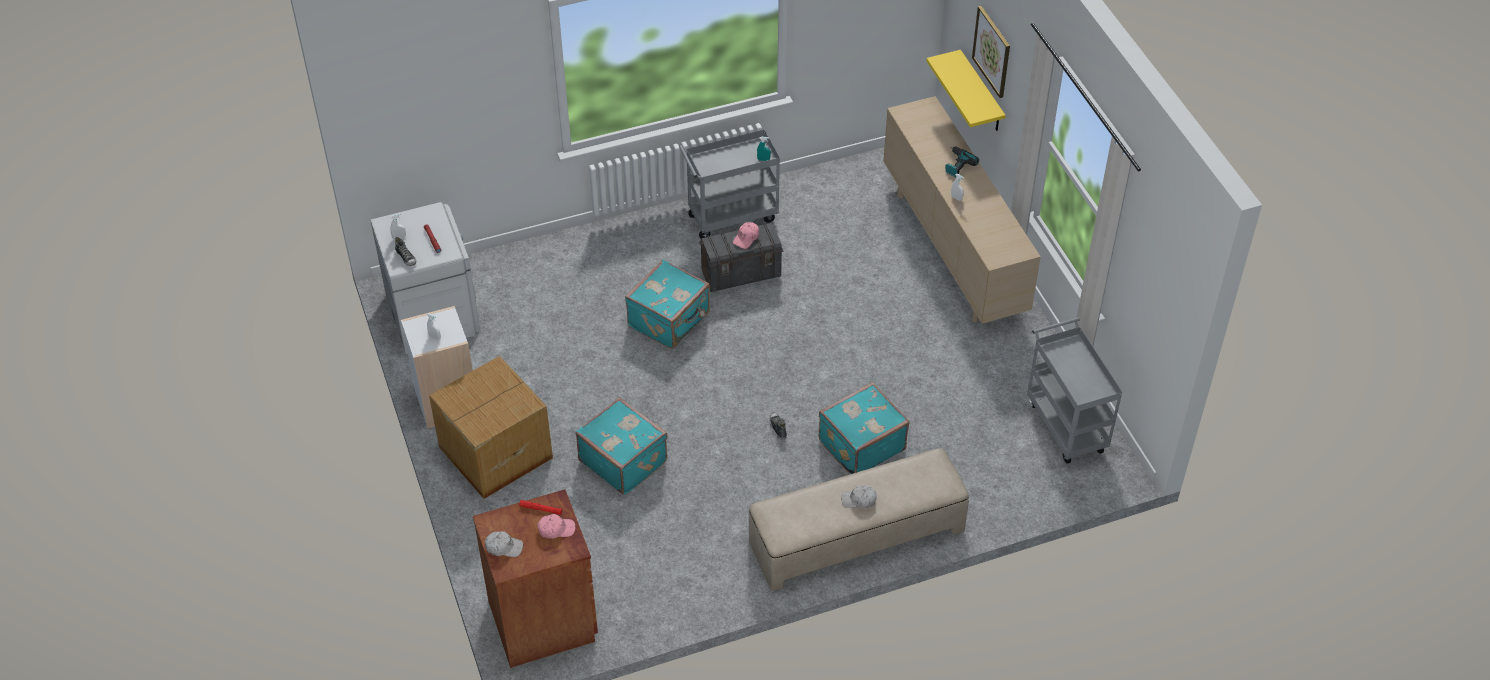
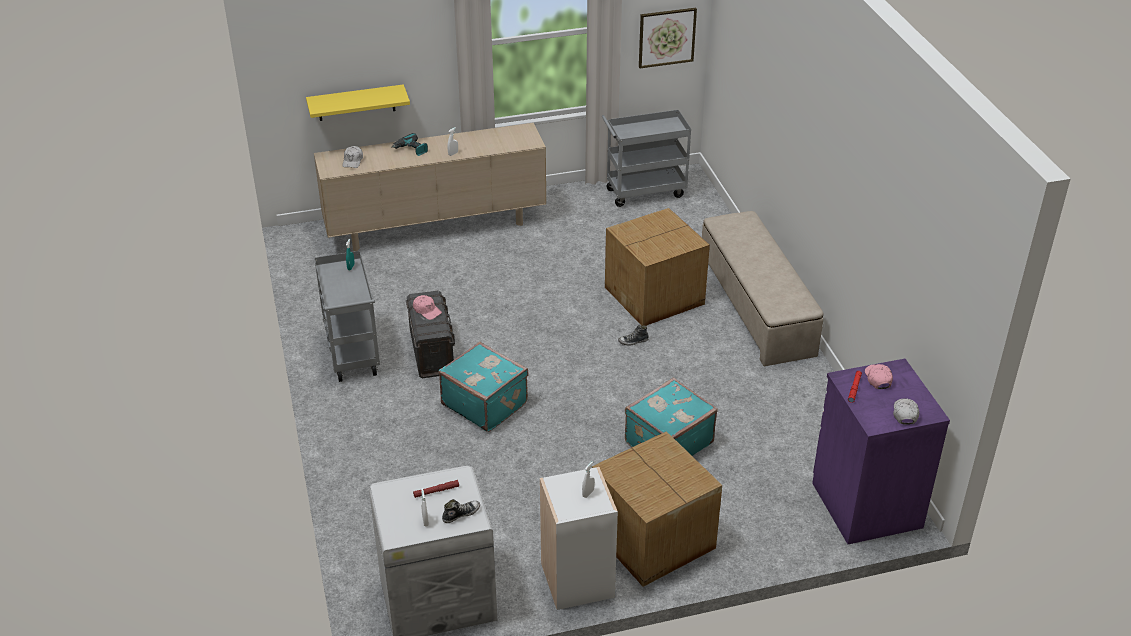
camera: 85 degrees left, 10 degrees down
(542, 620) = (865, 504): brown dresser -> purple dresser
(859, 500) = (763, 262): white cap -> white cap (353, 161)
(860, 444) = (656, 296): turquoise suitcase -> cardboard box
(992, 51) = (361, 49): picture -> picture (666, 37)

